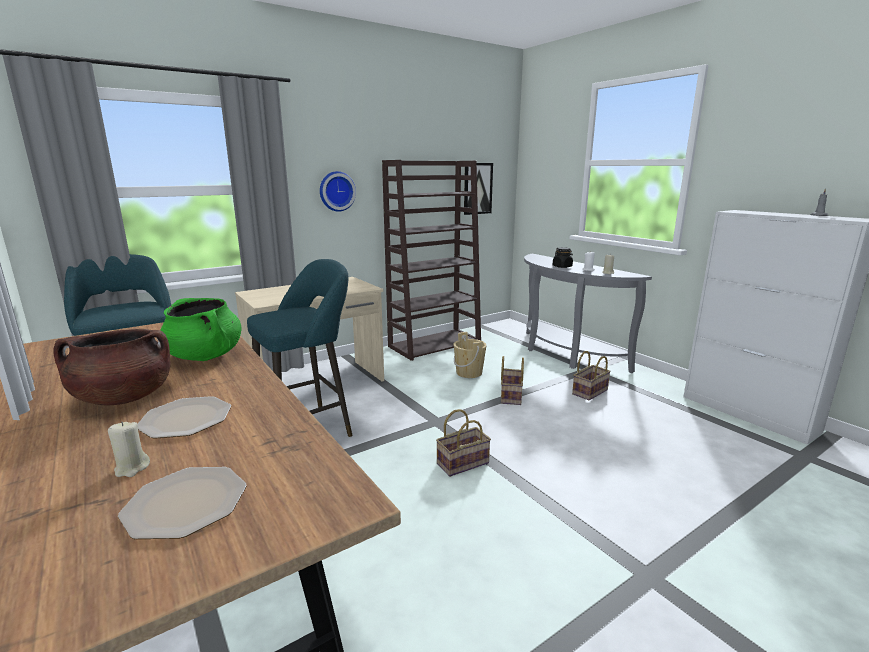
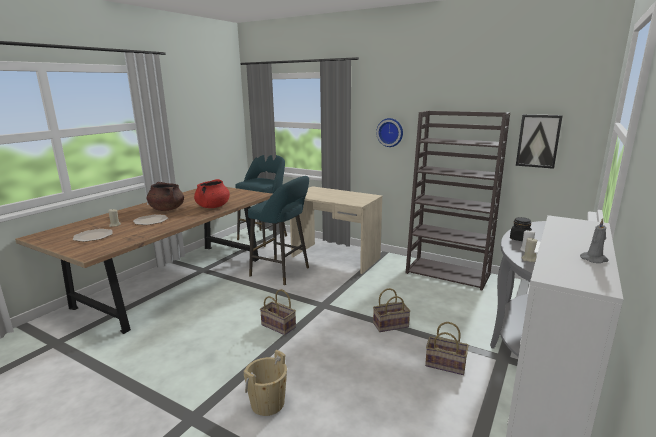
camera: 65 degrees right, 0 degrees up
(206, 356) = (213, 207): green cooking pot -> red cooking pot
(469, 373) = (412, 299): beige bucket -> beige bucket (267, 403)

